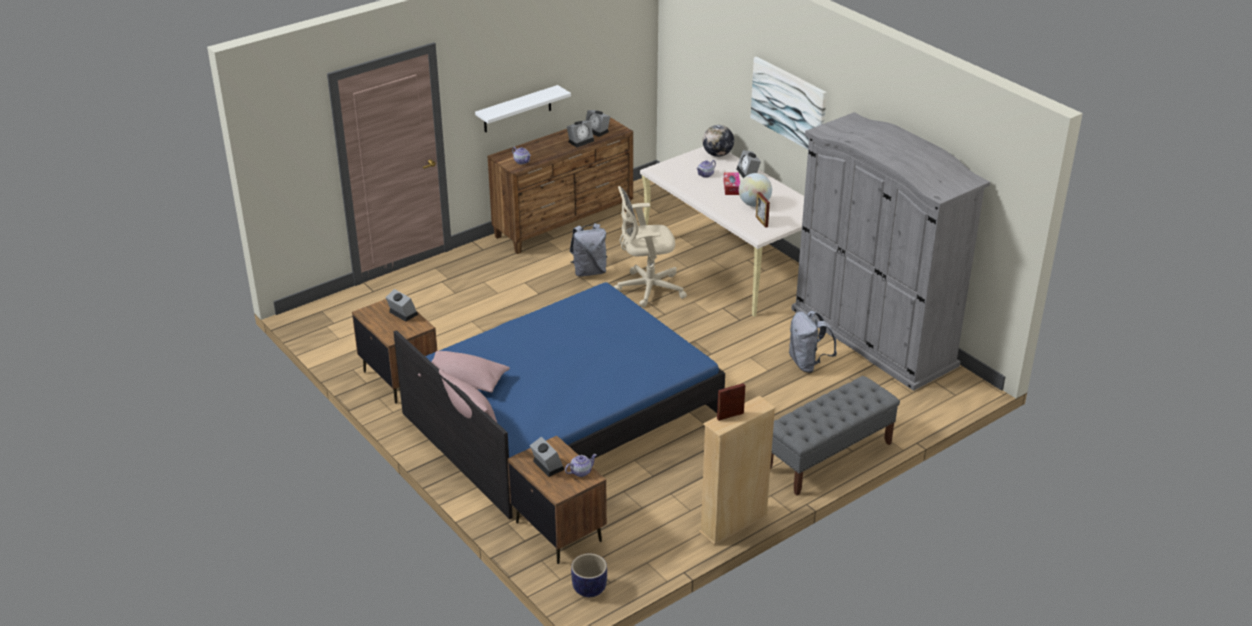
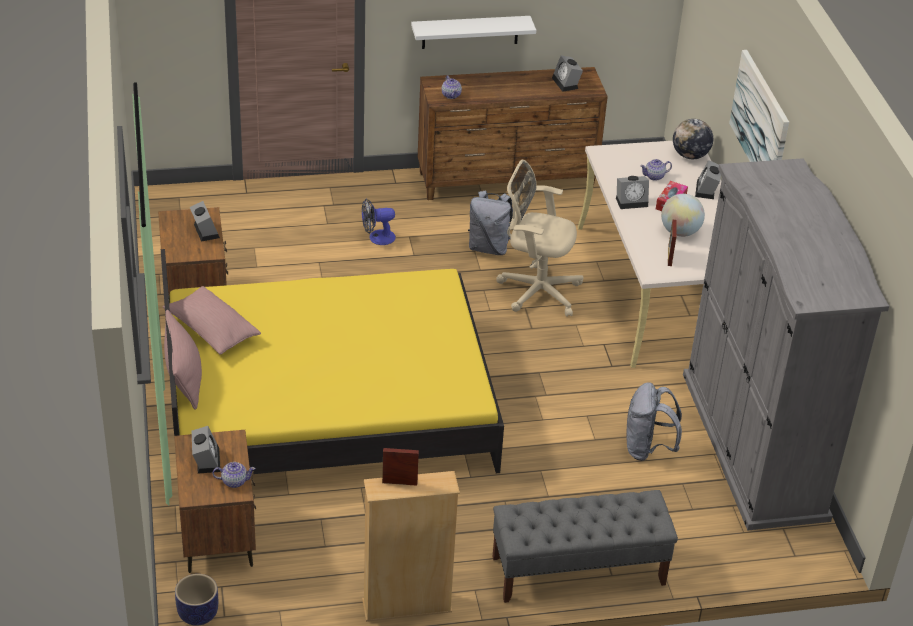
camera: 25 degrees right, 5 degrees up
(501, 291) = (377, 238): none -> fan
(562, 414) = (327, 405): blue bed -> yellow bed
(581, 141) = (537, 90): alarm clock -> alarm clock (632, 201)

